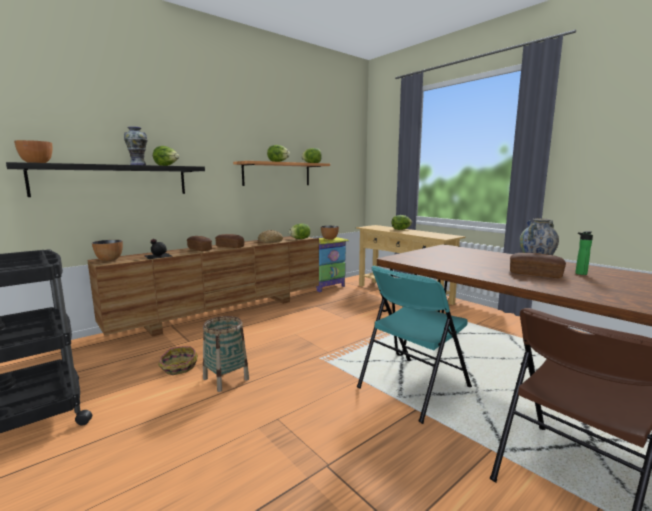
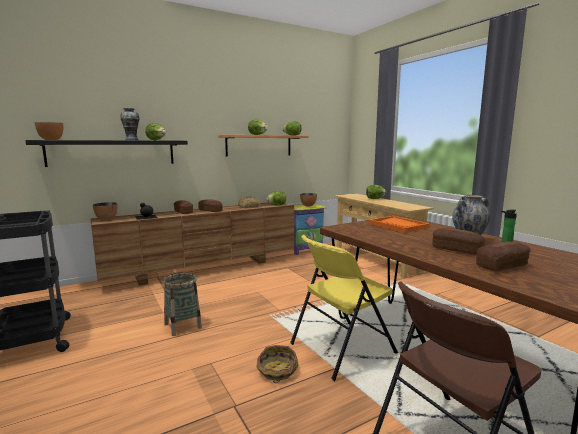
camera: 10 degrees right, 0 degrees up
(178, 367) = (149, 313): basket -> basket (277, 370)
(413, 387) = (342, 348): turquoise chair -> yellow chair
(454, 254) = (398, 225): none -> orange tray
(593, 287) = (501, 266): none -> bread

